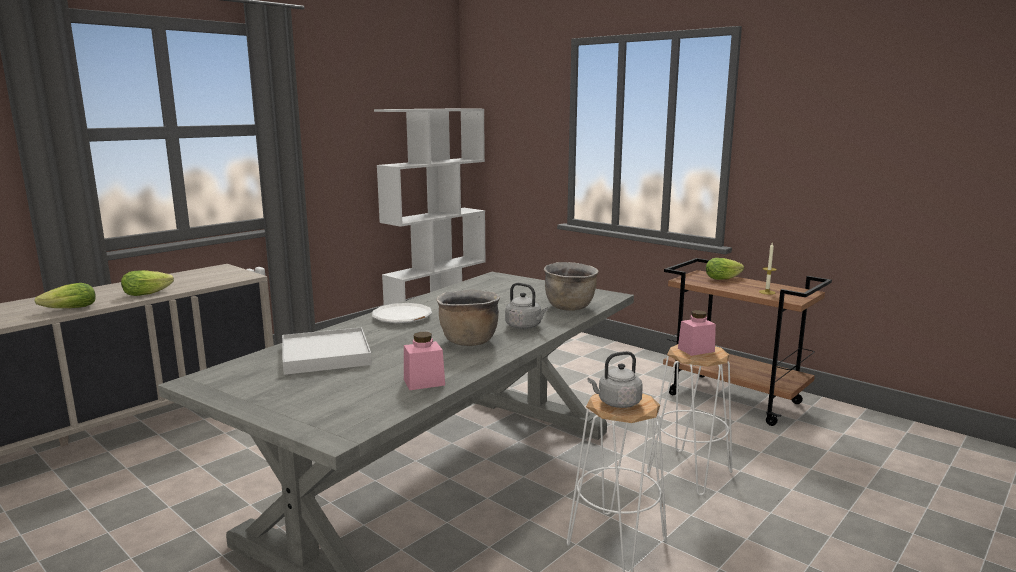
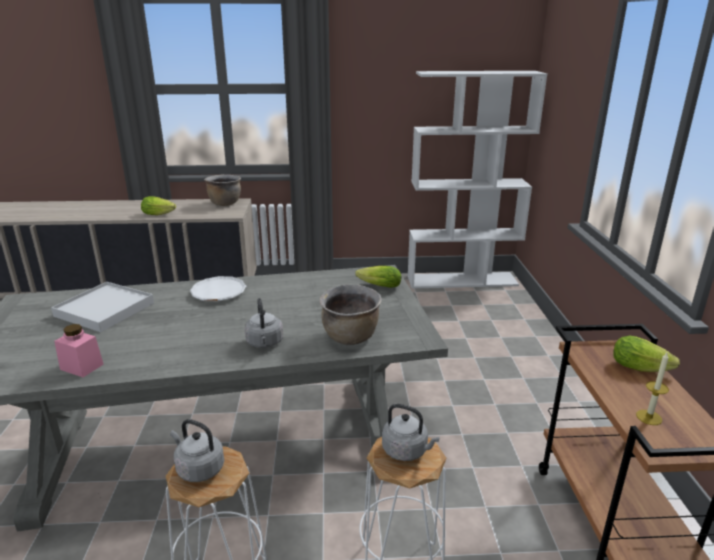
camera: 45 degrees right, 10 degrees up
(67, 309) = (104, 215): lettuce -> lettuce (377, 286)
(468, 341) = (195, 339): brown cooking pot -> brown cooking pot (225, 203)
(696, 350) = (407, 451): pink jar -> grey kettle

